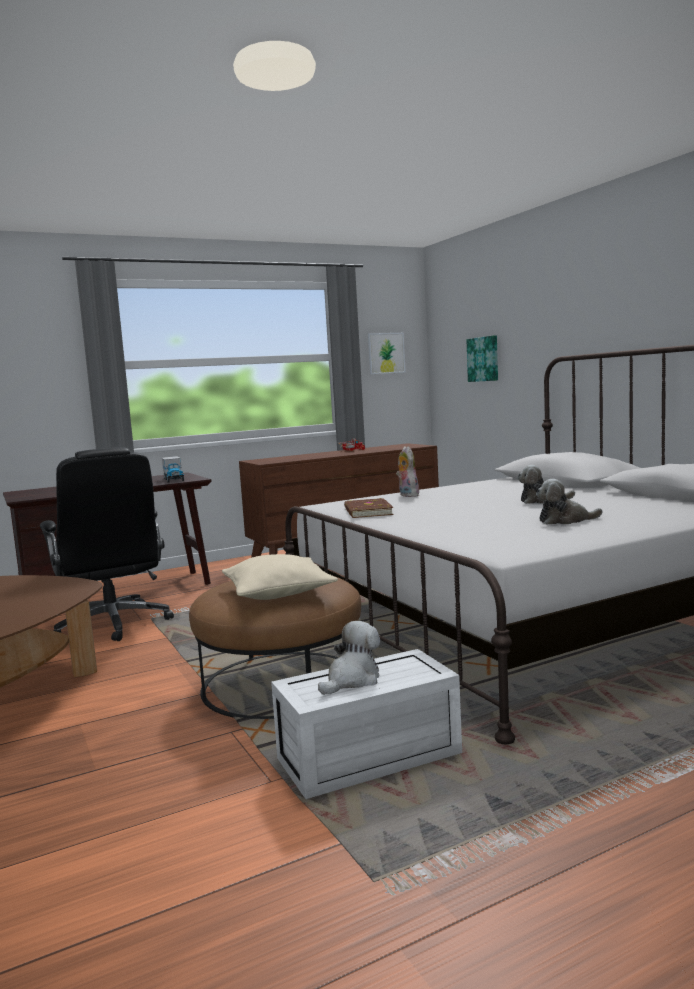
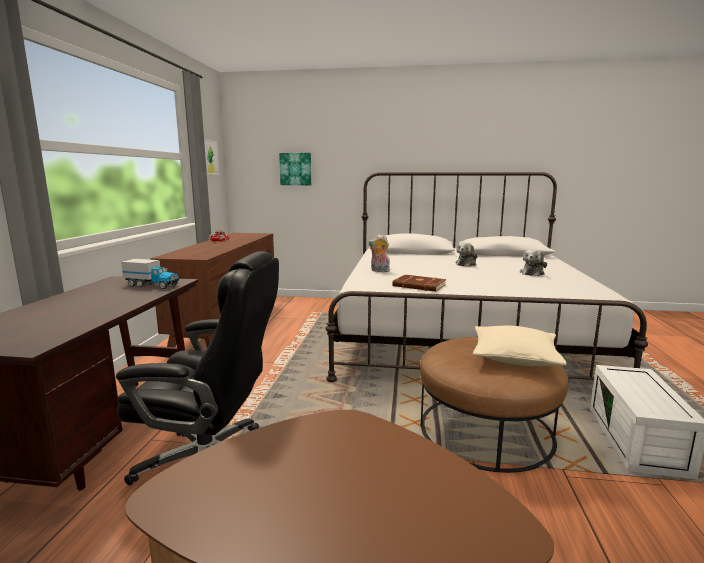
camera: 55 degrees left, 5 degrees up
(352, 680) = (644, 394): plush toy -> none

